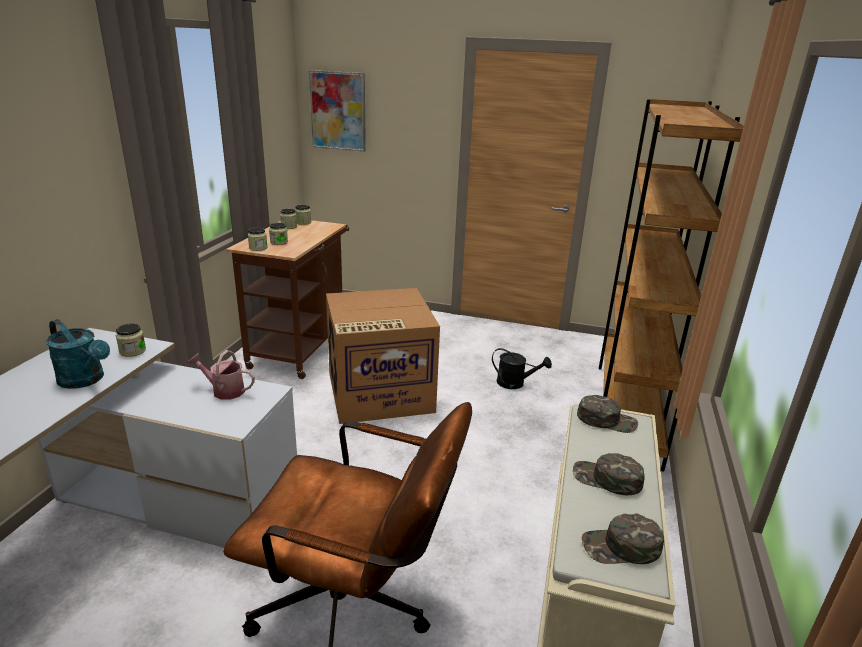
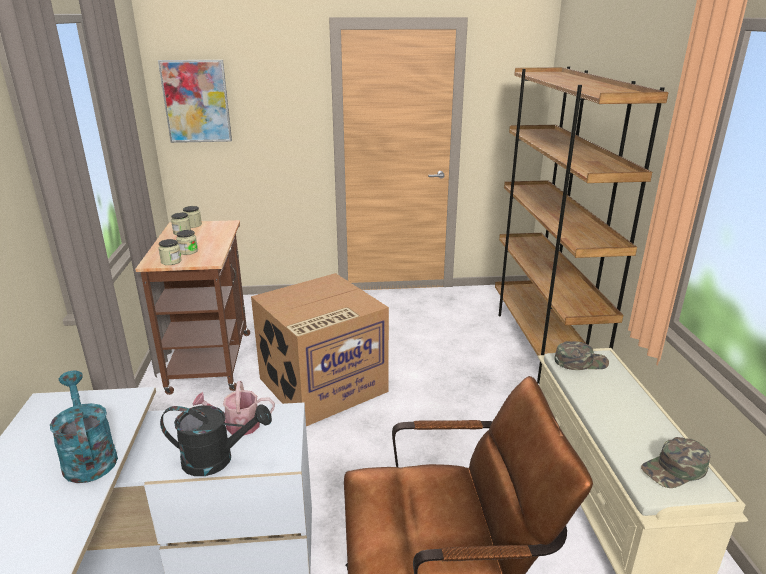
camera: 20 degrees left, 0 degrees up
(85, 380) = (88, 457): turquoise watering can -> turquoise watering can turned 135 degrees counterclockwise
(132, 351) = (115, 408): jar -> none
(515, 383) = (440, 346): black watering can -> black watering can (217, 459)
(606, 479) = (620, 413): green cap -> none

